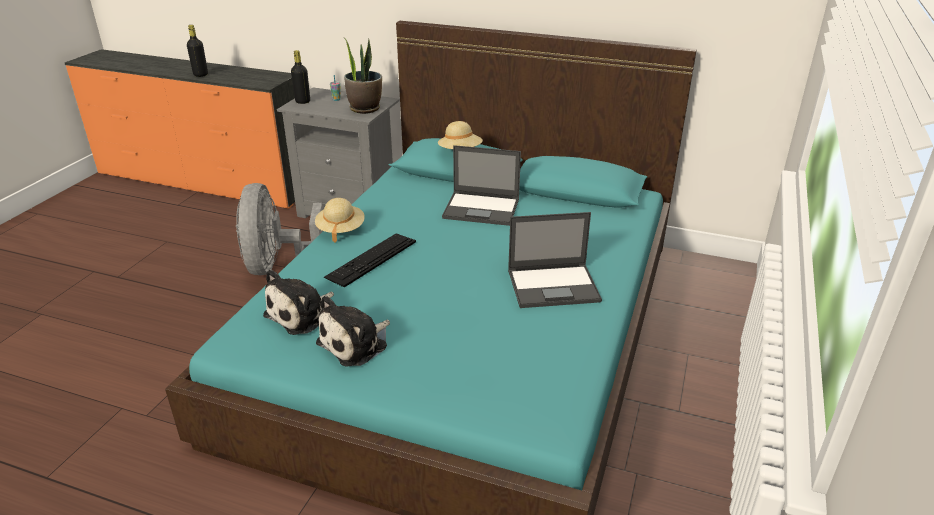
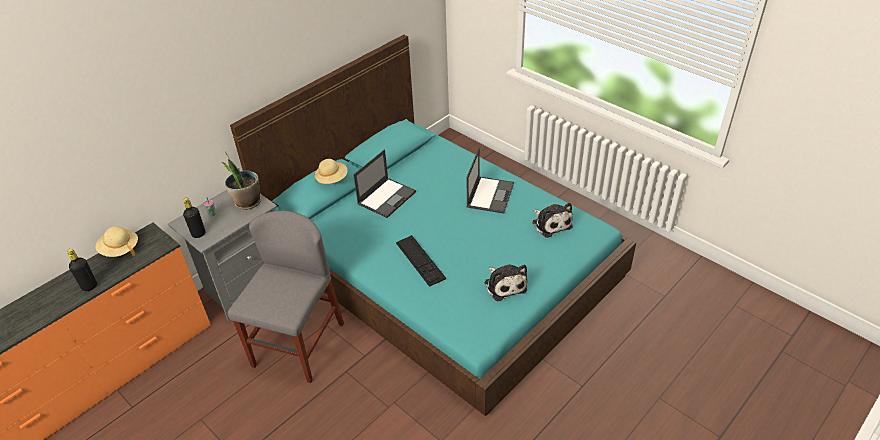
camera: 65 degrees left, 10 degrees up
(277, 265) = (298, 345): grey fan -> grey chair
(302, 314) = (465, 303): plush toy -> plush toy (551, 223)
(340, 229) = (369, 269): beige hat -> beige hat (120, 249)

